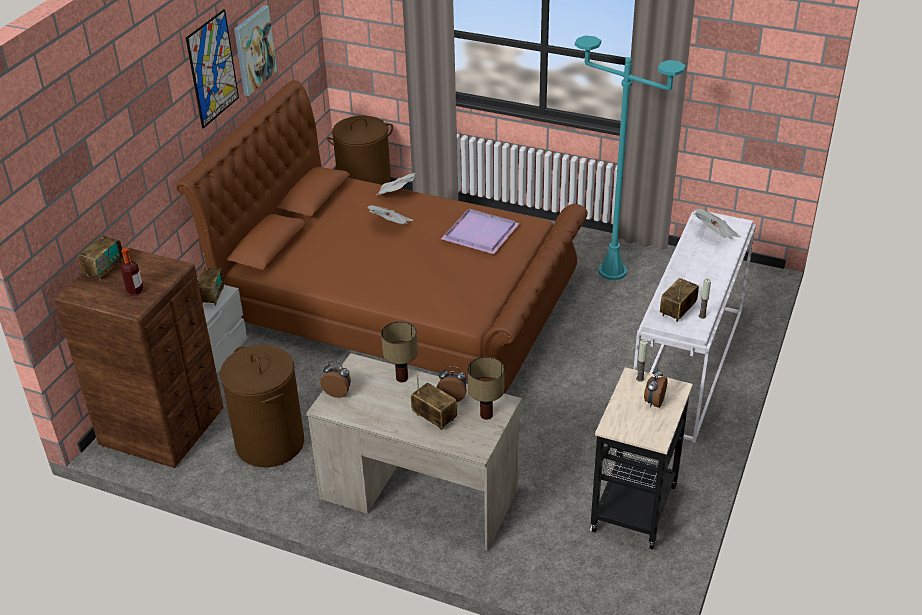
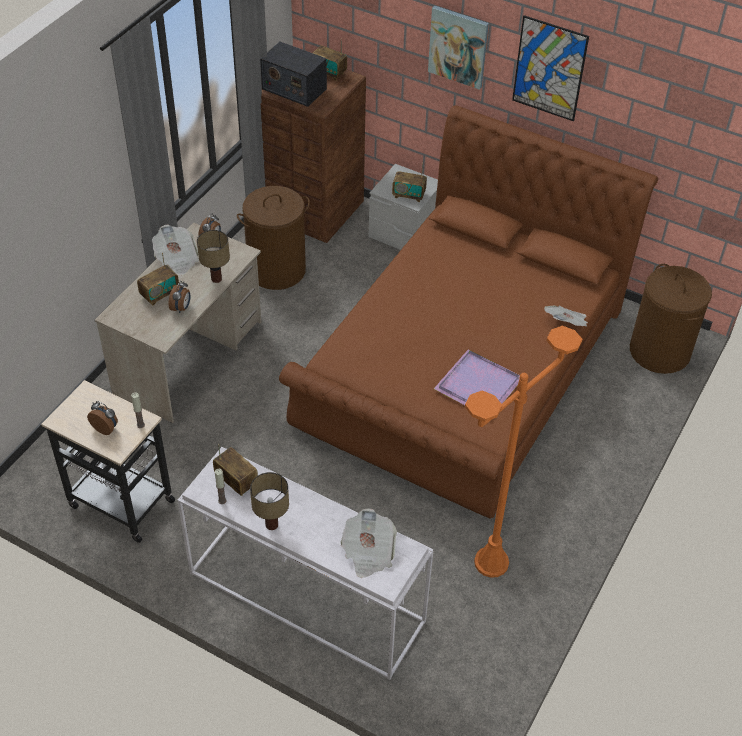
camera: 95 degrees right, 10 degrees up
(135, 291) = (293, 89): bottle -> radio
(254, 50) = (620, 106): picture -> picture (458, 46)
(391, 224) = (504, 315): newspaper -> newspaper (177, 259)
(485, 415) = (151, 326): table lamp -> table lamp (272, 524)
(612, 271) = (491, 562): turquoise floor lamp -> orange floor lamp

